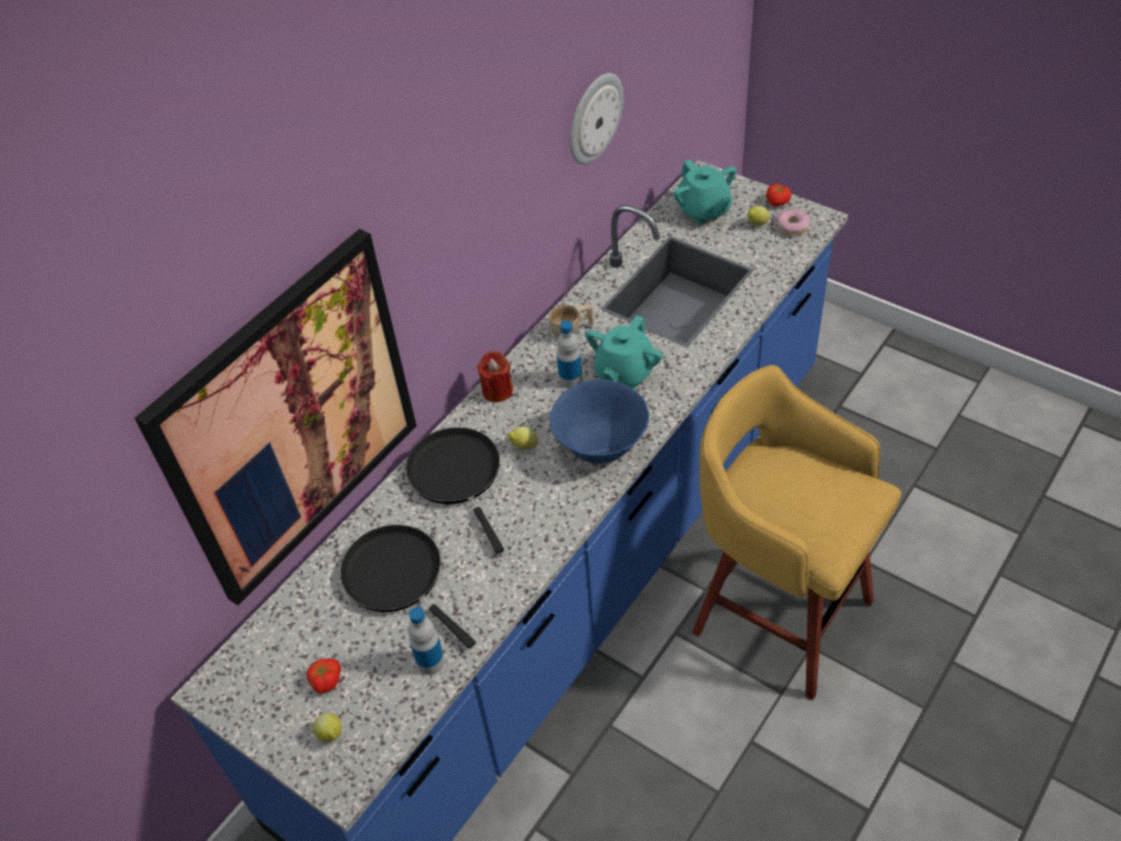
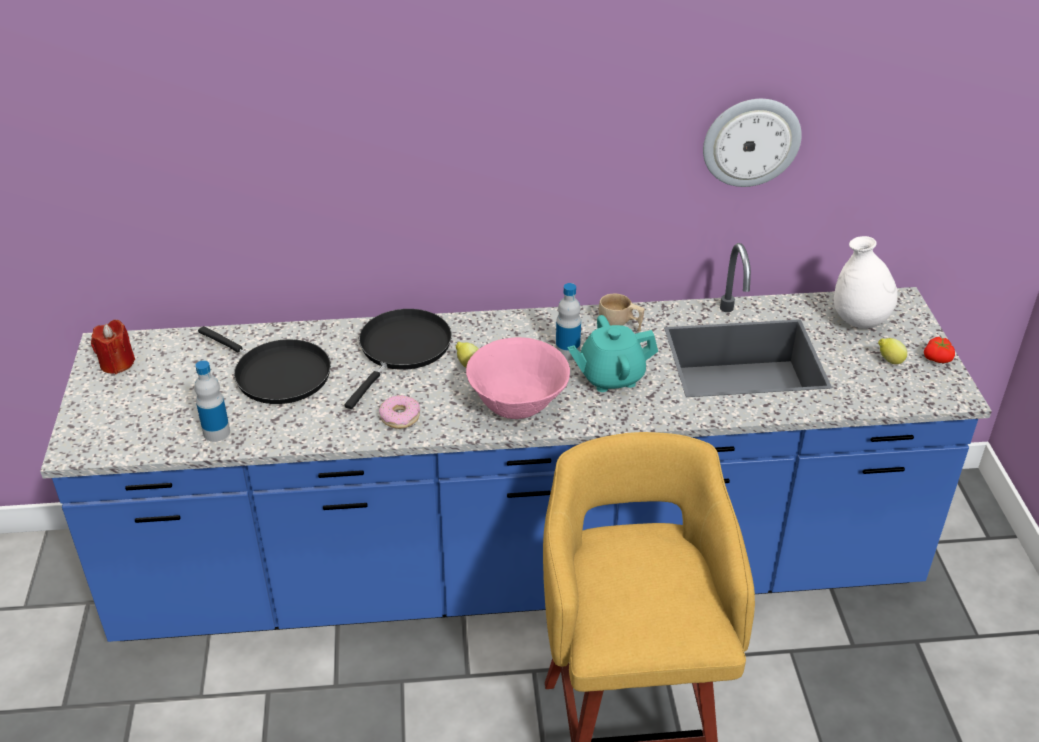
camera: 45 degrees right, 10 degrees down
(291, 419) = (275, 187): picture -> none
(325, 680) = (155, 391): tomato -> none
(331, 735) = (111, 421): lemon -> none
(398, 578) = (277, 374): black frying pan -> black frying pan turned 120 degrees clockwise
(497, 391) = (509, 322): red candle -> red candle (117, 363)
(601, 445) = (518, 406): blue bowl -> pink bowl
(703, 210) = (859, 322): turquoise teapot -> white vase
(792, 226) = (920, 383): donut -> donut (400, 417)

